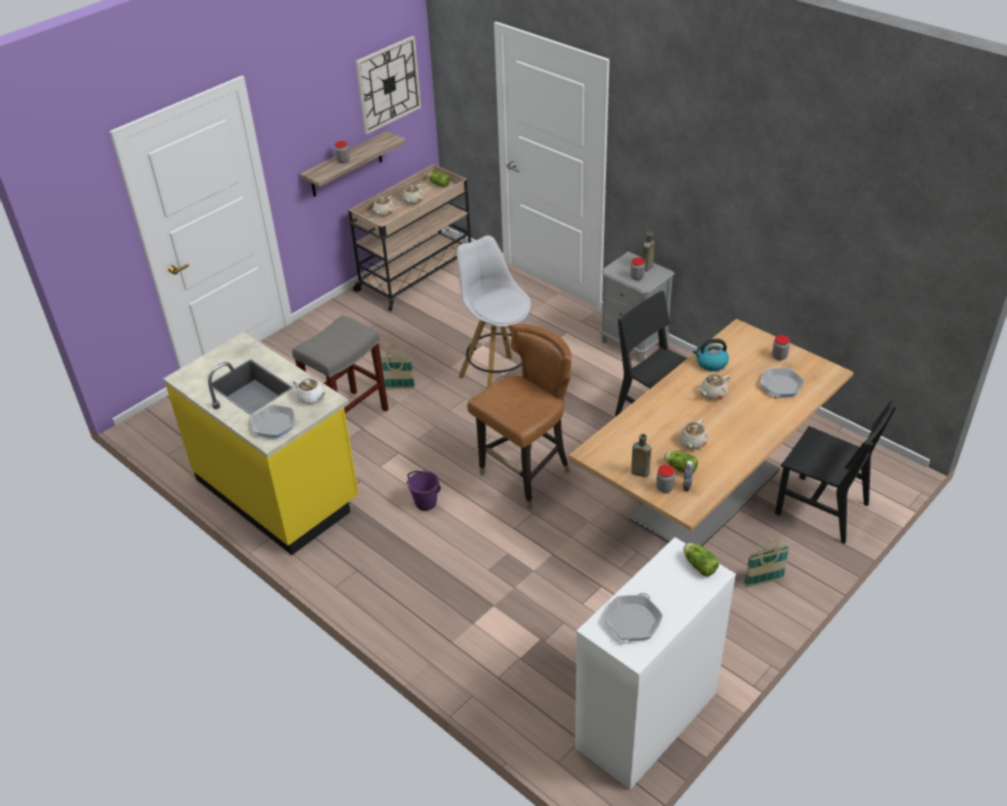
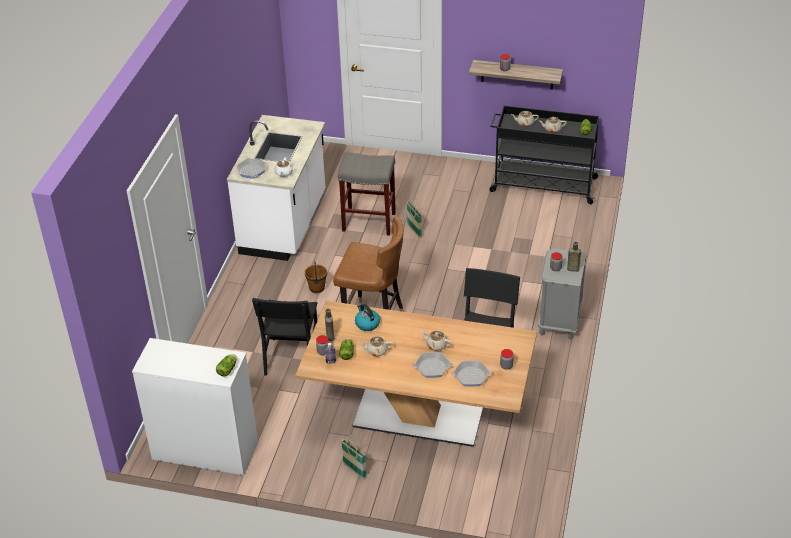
camera: 60 degrees right, 0 degrees up
(278, 490) = (284, 224): yellow counter -> white counter
(388, 84) = (573, 37): wall clock -> none
(415, 275) = (542, 185): beige cart -> black cart
(425, 503) = (316, 288): purple bucket -> brown bucket
(498, 380) = (459, 271): white stool -> none
(632, 622) = (167, 356): frying pan -> frying pan (432, 367)
(711, 363) = (470, 334): kettle -> kettle (367, 324)
(822, 509) = (449, 482): black chair -> black chair (291, 357)

